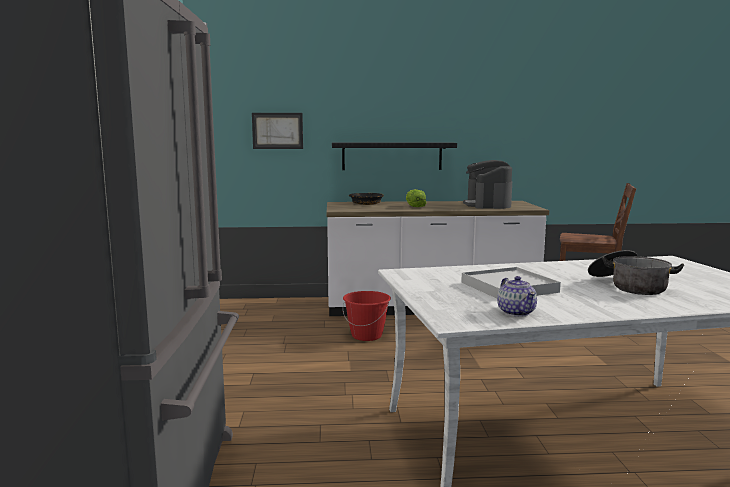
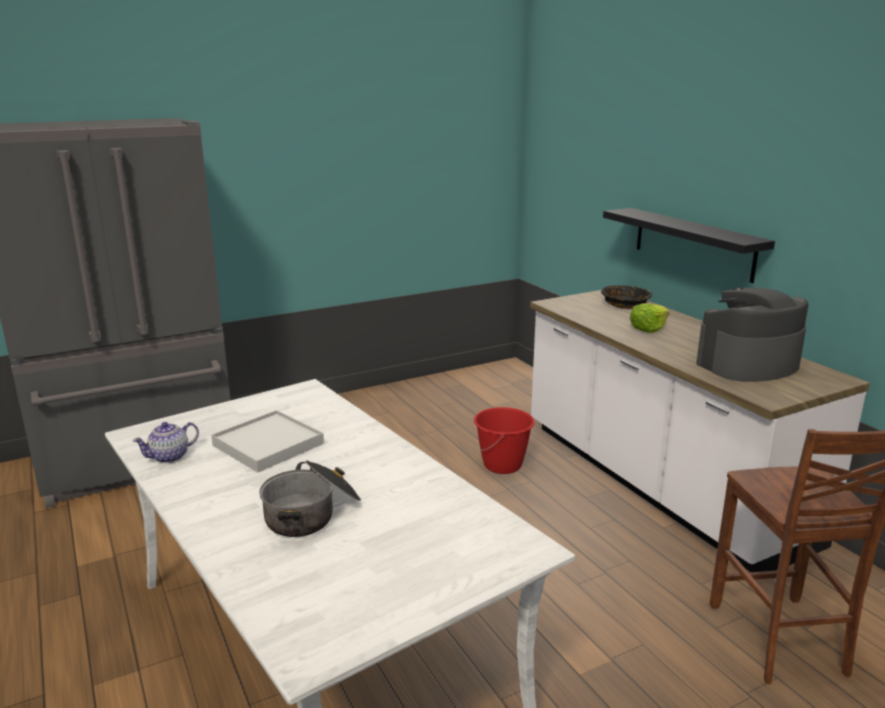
camera: 65 degrees right, 10 degrees up
(277, 131) = (584, 181): picture -> none

